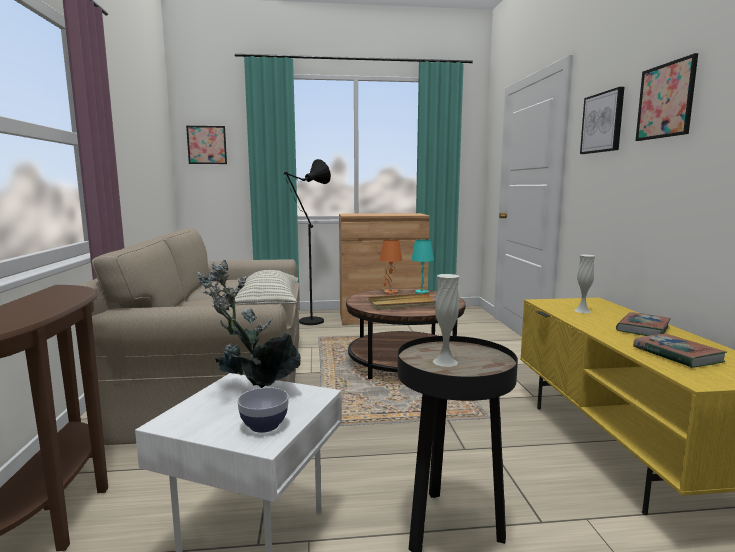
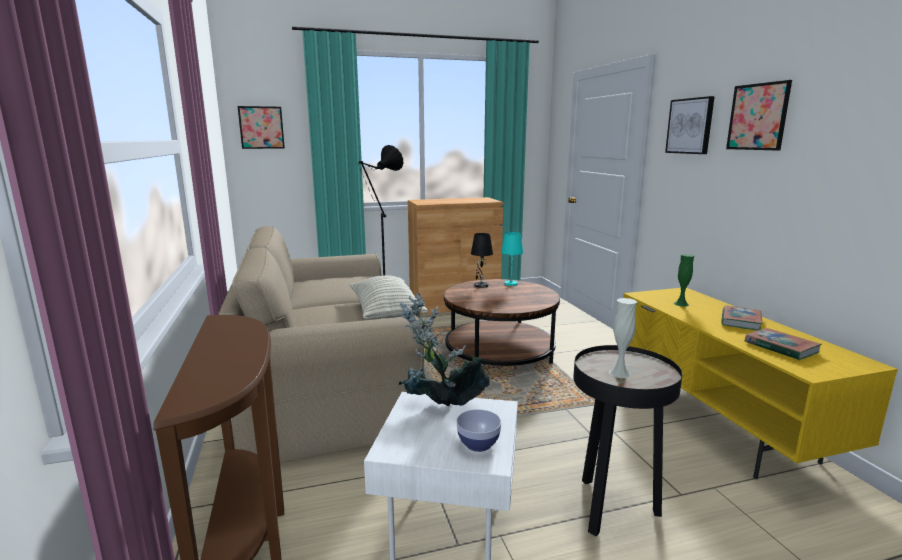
camera: 10 degrees left, 5 degrees up
(390, 293) = (481, 285): orange table lamp -> black table lamp
(403, 304) = (502, 299): beige tray -> none
(582, 311) = (681, 304): white vase -> green vase

